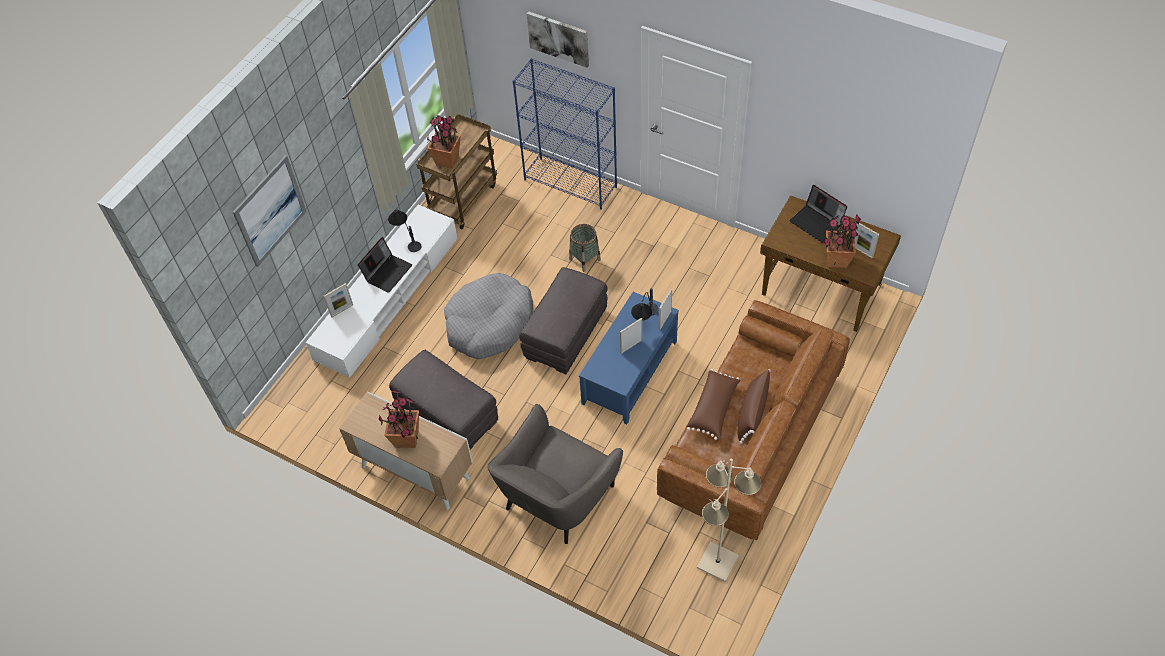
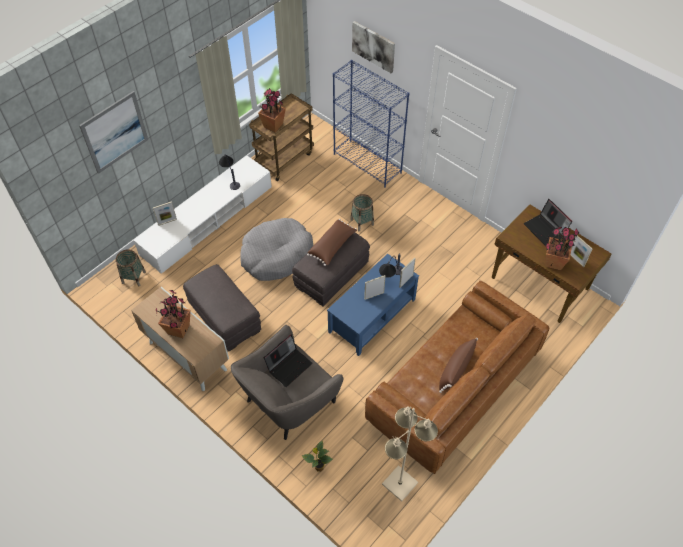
camera: 10 degrees right, 0 degrees up
(315, 390) = (133, 277): none -> basket
(387, 272) = (209, 200): laptop -> laptop (289, 365)
(616, 567) = (318, 468): none -> potted plant
(714, 408) = (426, 359): brown pillow -> brown pillow (333, 246)

